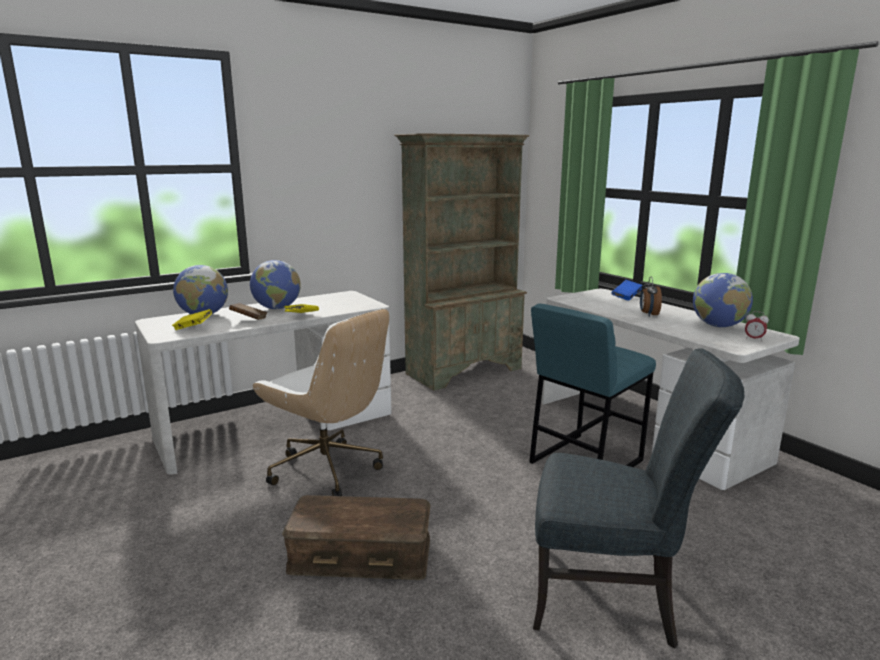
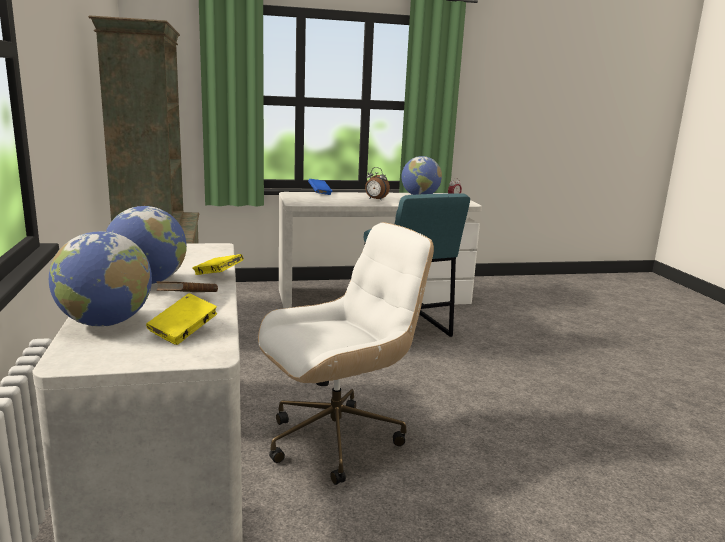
camera: 70 degrees left, 0 degrees up
(361, 554) = (503, 446): brown storage box -> none
(614, 597) = (574, 366): grey chair -> none

